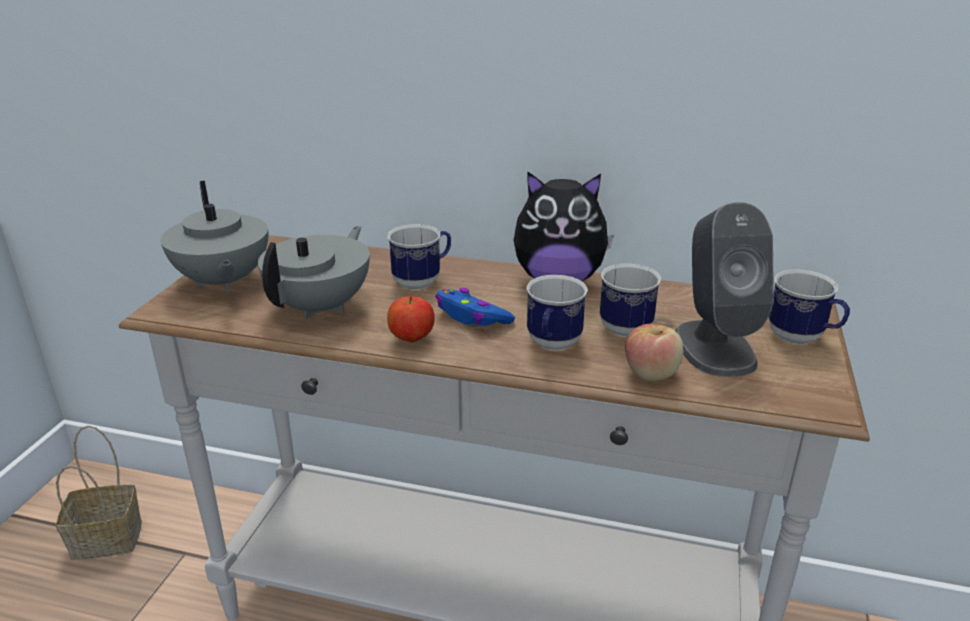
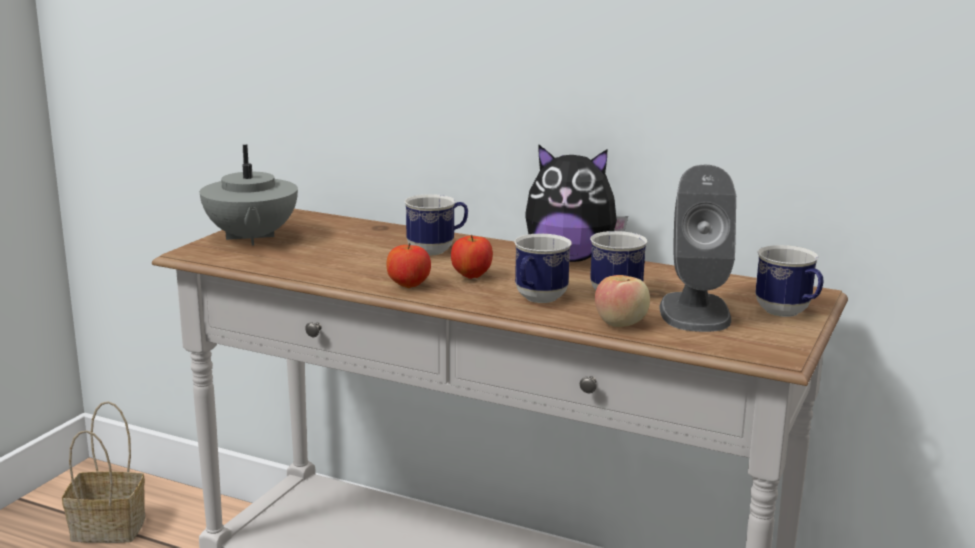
camera: 10 degrees right, 10 degrees down
(322, 306) = (335, 260): grey teapot -> none
(472, 317) = (472, 276): blue game controller -> apple

